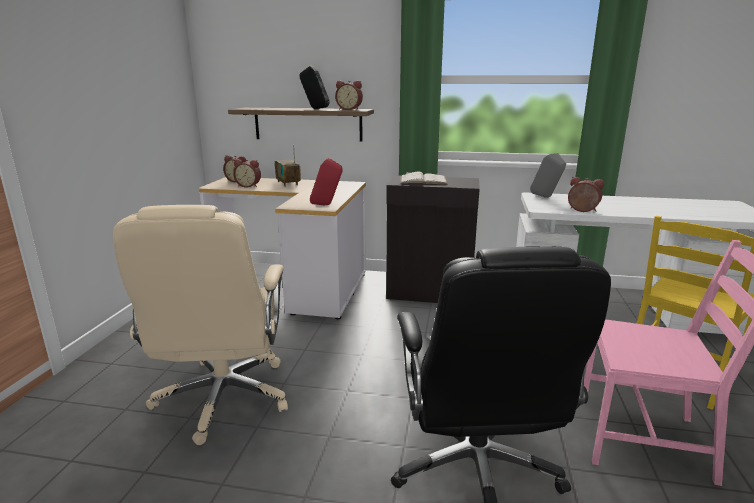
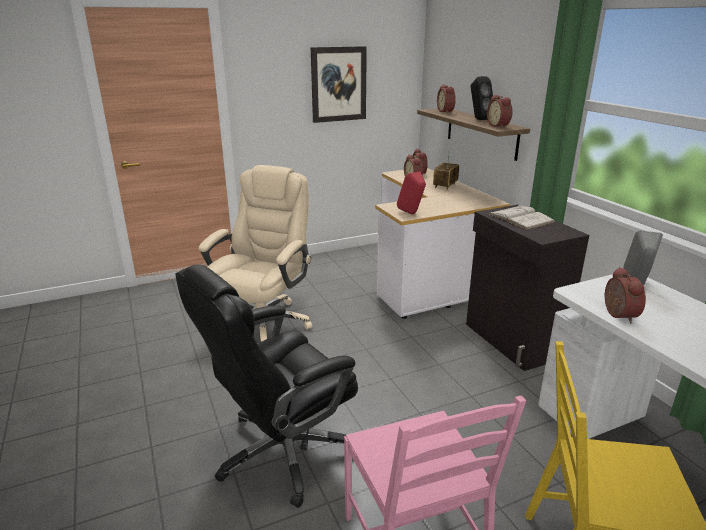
camera: 55 degrees right, 5 degrees up
(128, 84) = (338, 84): none -> picture
(223, 398) = (264, 322): beige office chair -> beige office chair turned 150 degrees clockwise
(262, 108) = (446, 111): none -> alarm clock

